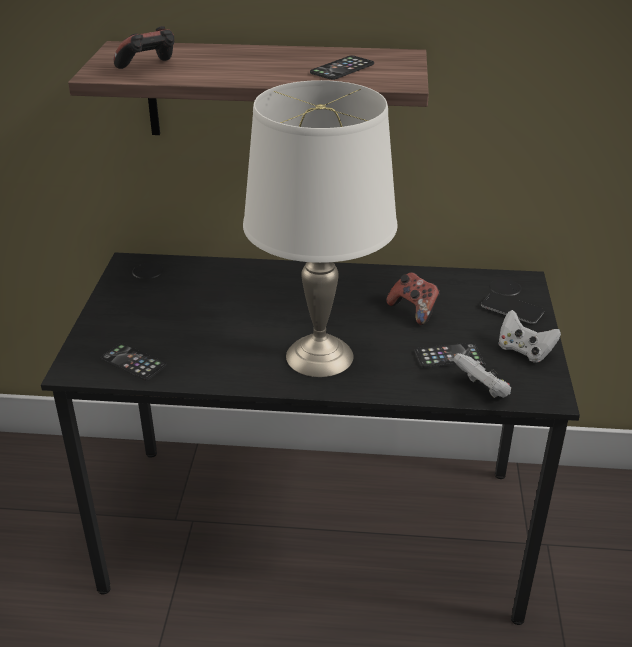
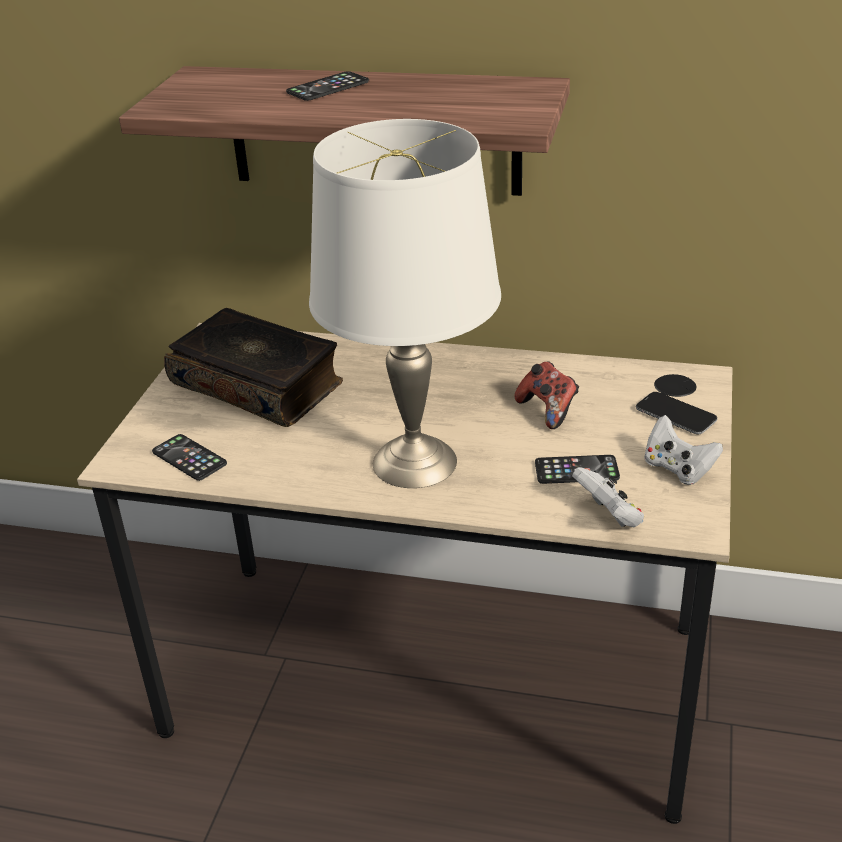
camera: 10 degrees right, 0 degrees up
(149, 68) = (219, 101): game controller -> none
(176, 299) = (258, 384): none -> book
(316, 528) = (435, 679): black desk -> beige desk
(342, 68) = (452, 103): phone -> phone (328, 87)

